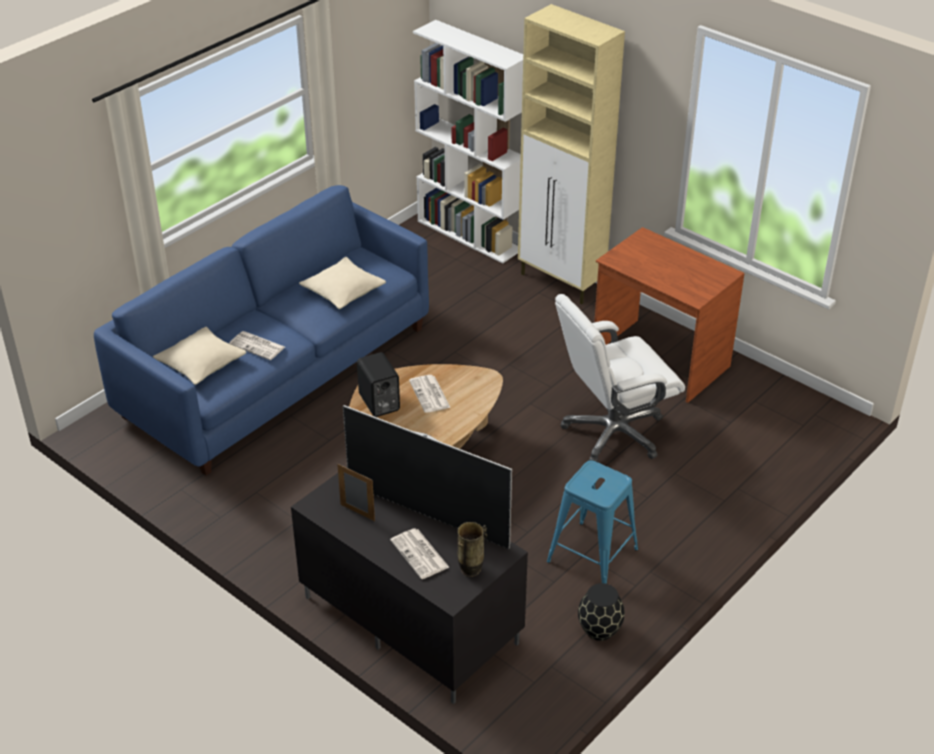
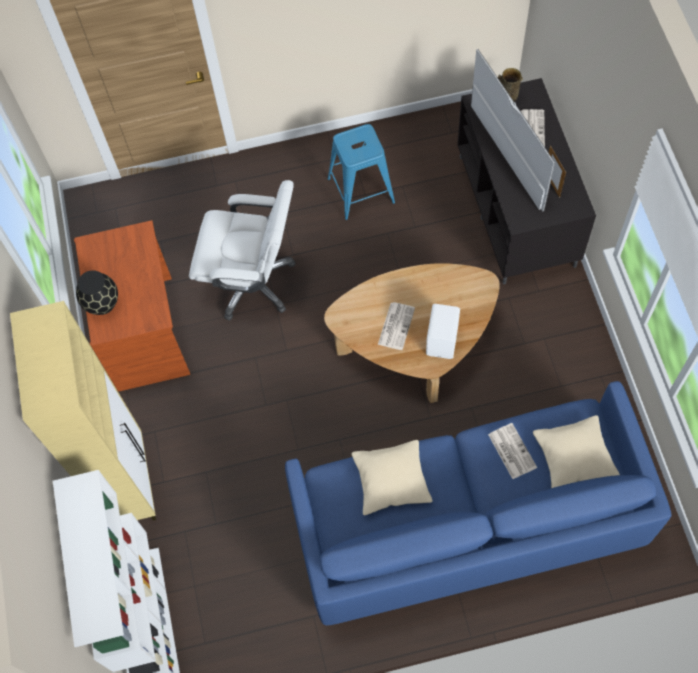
camera: 140 degrees left, 25 degrees up
(378, 403) = (443, 340): black speaker -> white speaker
(600, 629) = (402, 138): black vase -> black vase (102, 304)

